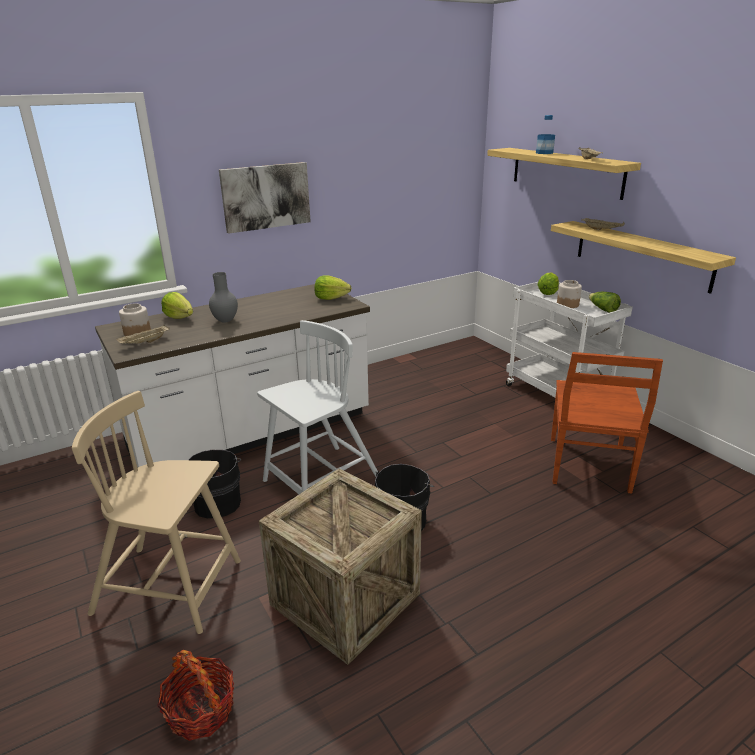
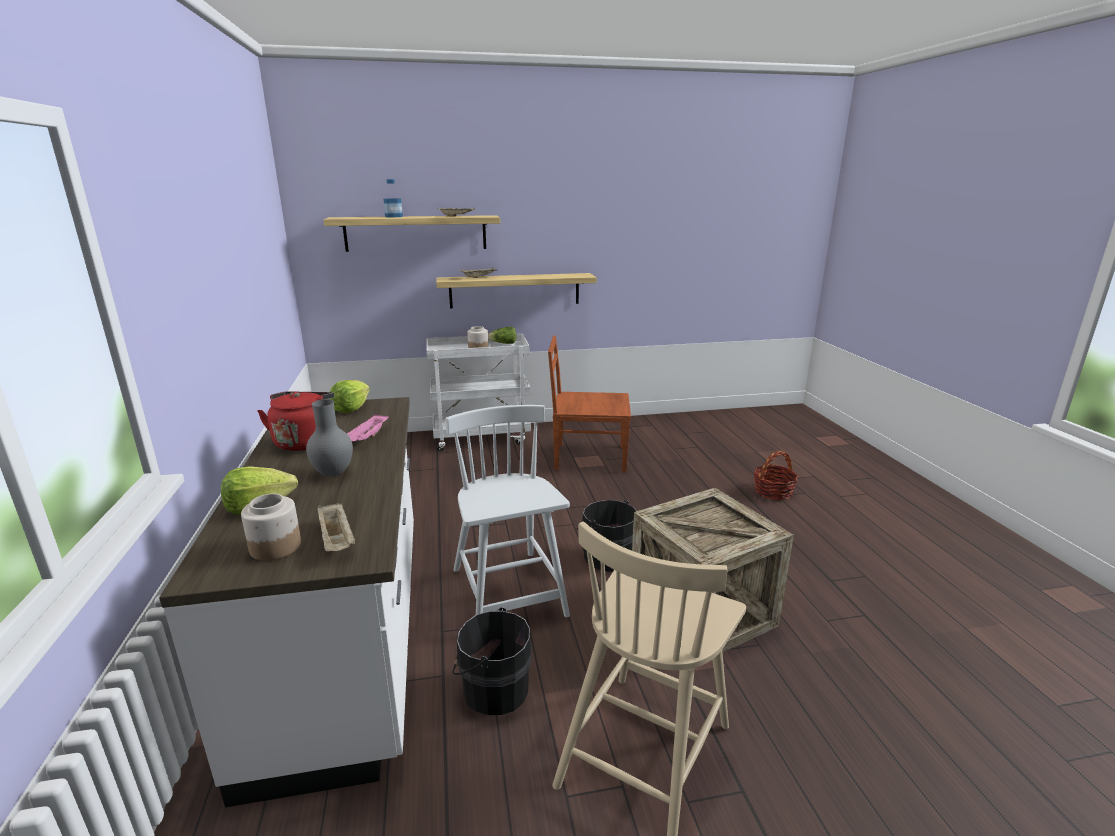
camera: 70 degrees left, 5 degrees down
(201, 710) = (827, 734): basket -> basket (773, 492)
(266, 196) = (195, 298): picture -> none
(268, 302) = (304, 441): none -> red kettle
(282, 315) = (367, 438): none -> pink tray
(548, 292) = (442, 348): lettuce -> none
(588, 466) = (588, 457): brown chair -> brown chair turned 150 degrees clockwise

